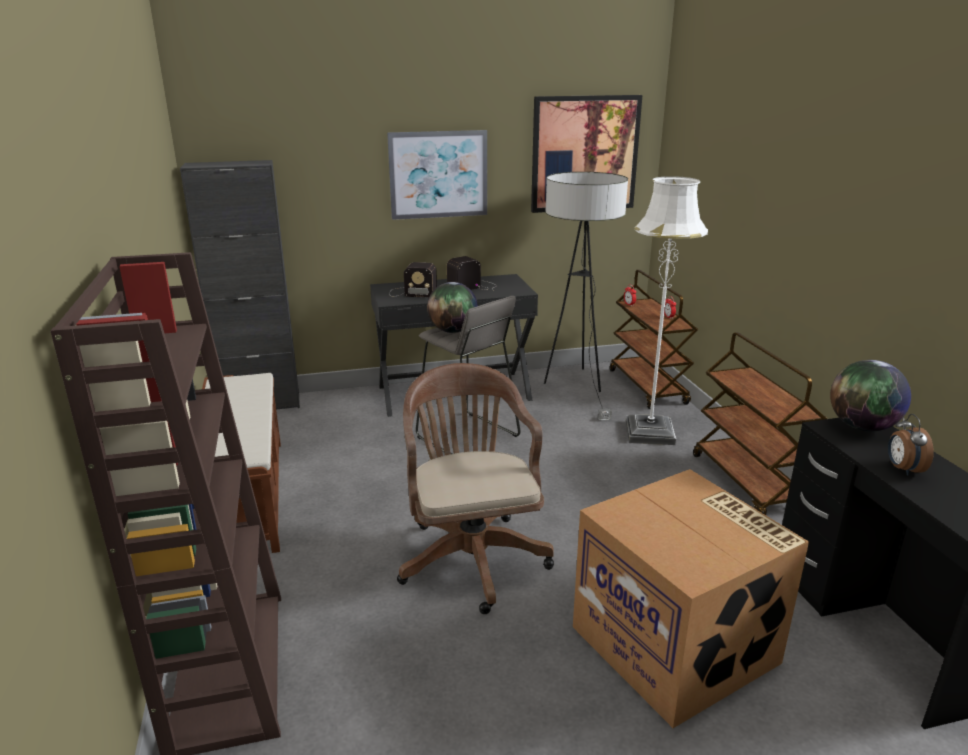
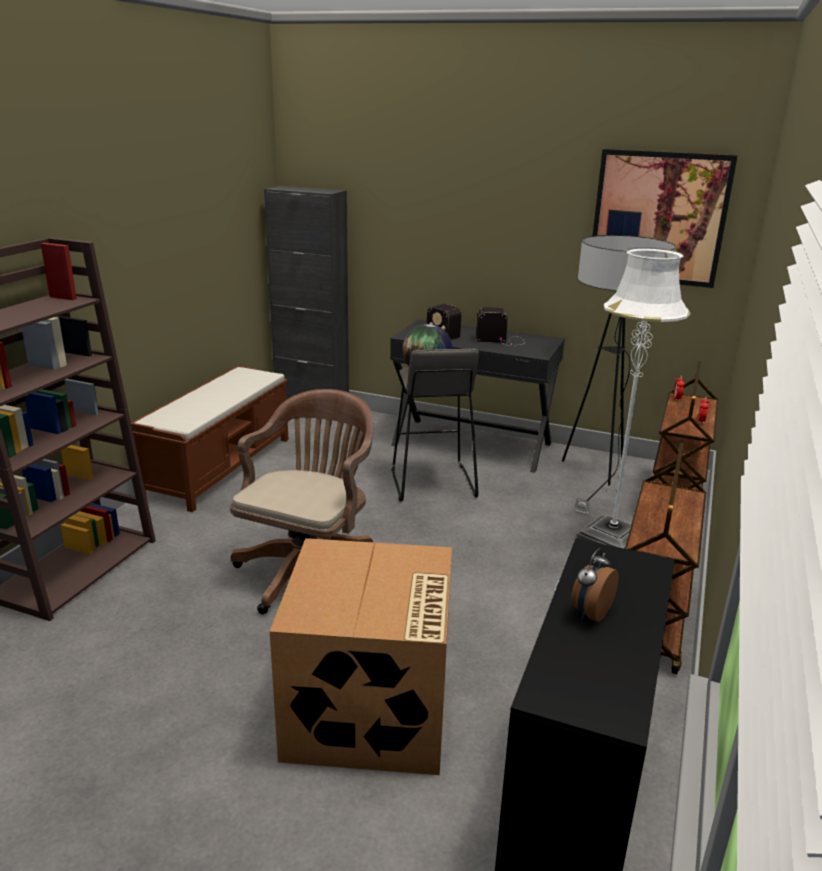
camera: 35 degrees right, 0 degrees up
(438, 174) = (493, 221): picture -> none
(862, 427) = (631, 565): globe -> none

